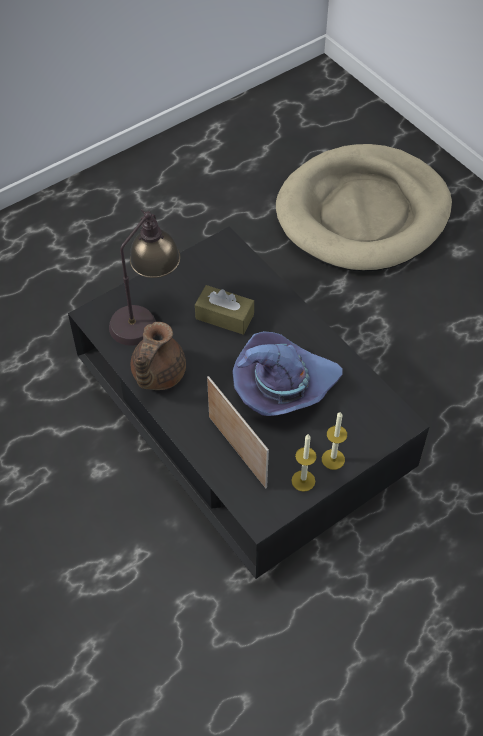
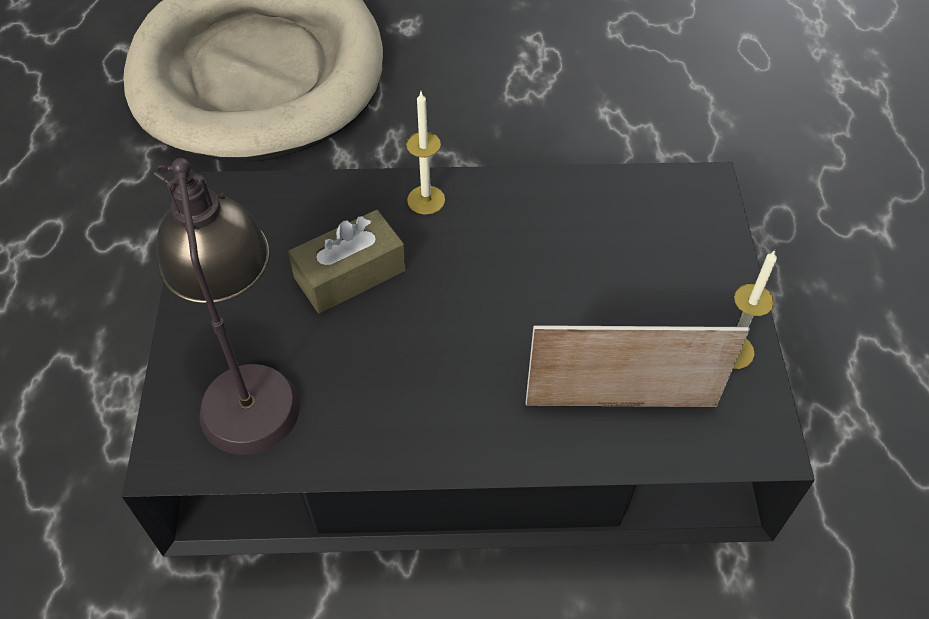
camera: 55 degrees left, 0 degrees up
(157, 375) = (381, 431): brown teapot -> none
(283, 386) = (542, 277): purple hat -> none
(333, 459) = (717, 293): candle -> candle (426, 200)

